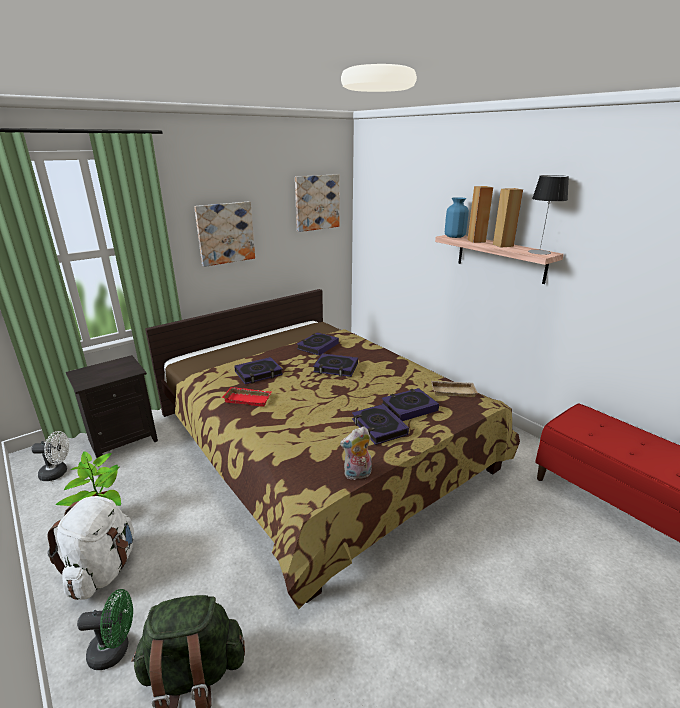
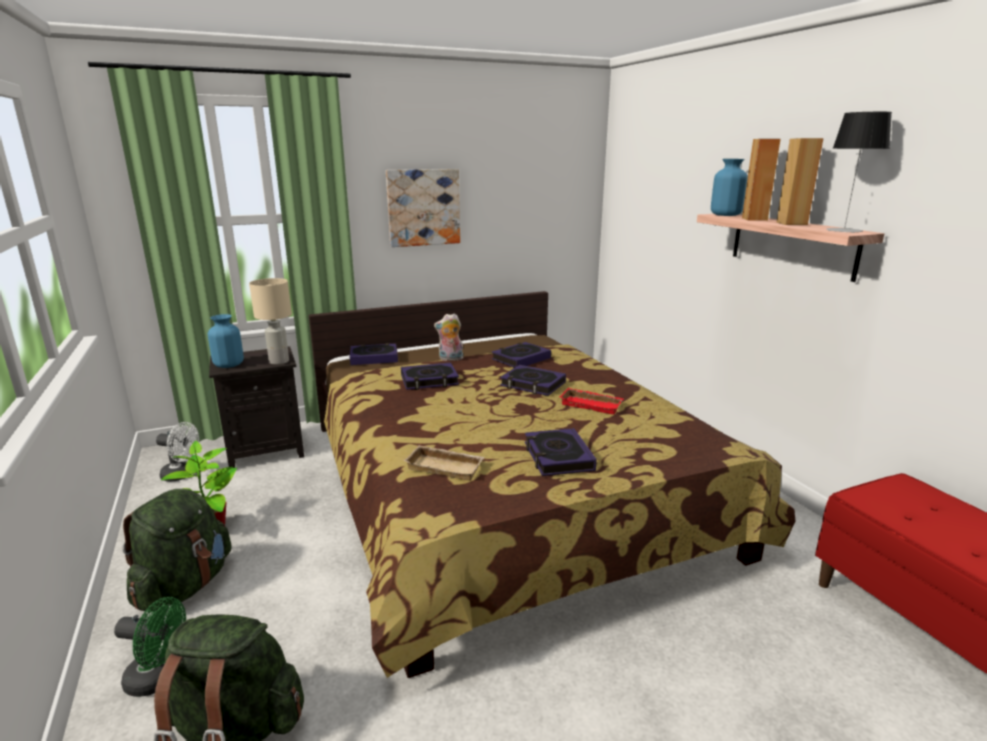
camera: 15 degrees right, 5 degrees down
(88, 379) = (229, 365): none -> blue vase
(103, 569) = (185, 586): white backpack -> green backpack
(131, 371) = (279, 361): none -> beige table lamp
(248, 399) = (402, 405): red tray -> red tray (592, 404)
(316, 202) = (551, 176): picture -> none
(357, 475) = (500, 507): plush toy -> plush toy (450, 359)
(409, 407) = (613, 440): book -> book (374, 358)
(453, 391) = (690, 428): beige tray -> beige tray (446, 466)

